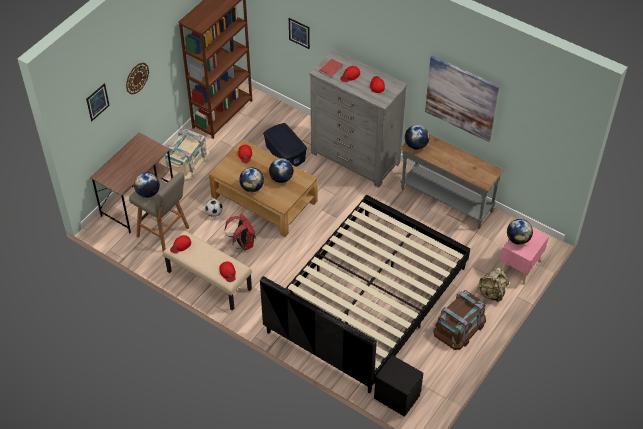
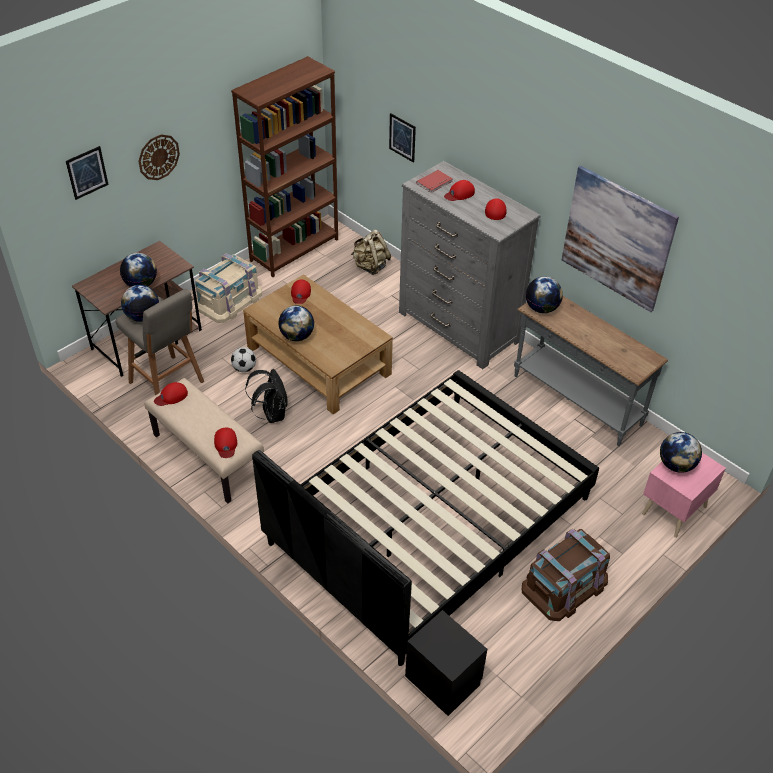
camera: 10 degrees right, 5 degrees down
(243, 243) = (271, 414): red backpack -> black backpack
(281, 178) = (342, 330): globe -> globe (141, 284)
(285, 153) = (364, 307): blue storage box -> none
(492, 292) = (624, 542): beige backpack -> beige backpack (370, 266)

